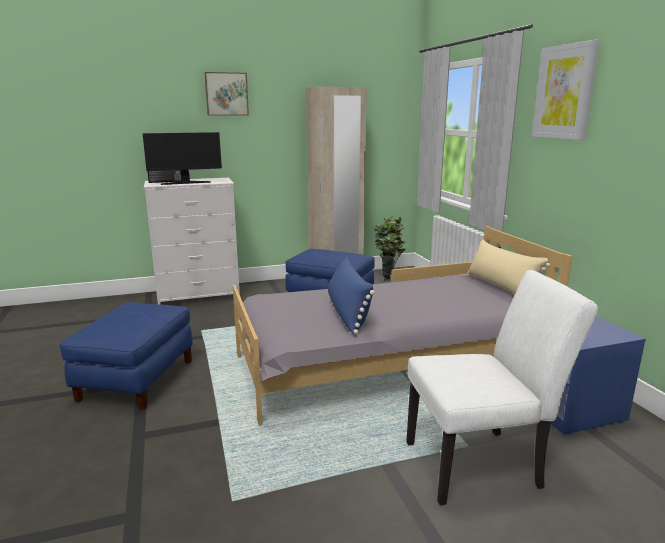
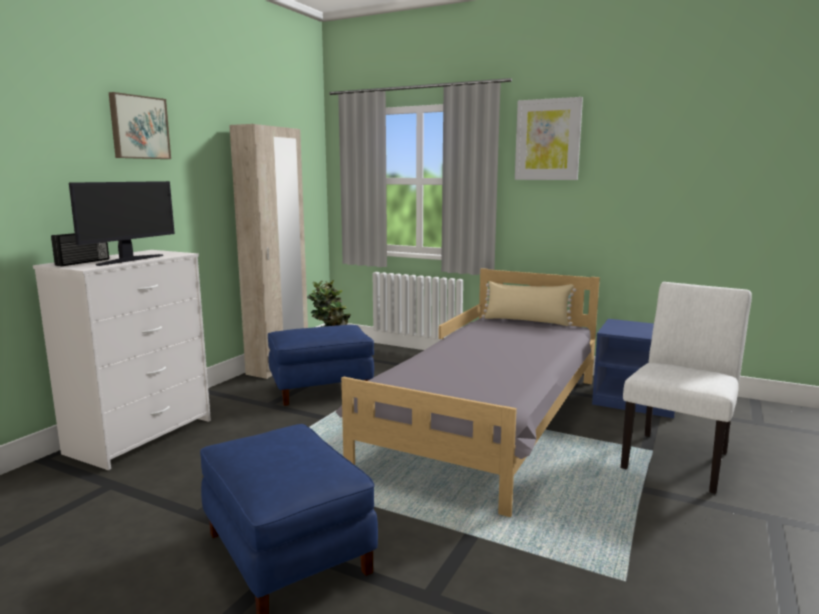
camera: 45 degrees left, 5 degrees down
(348, 313) = (489, 370): blue pillow -> none

